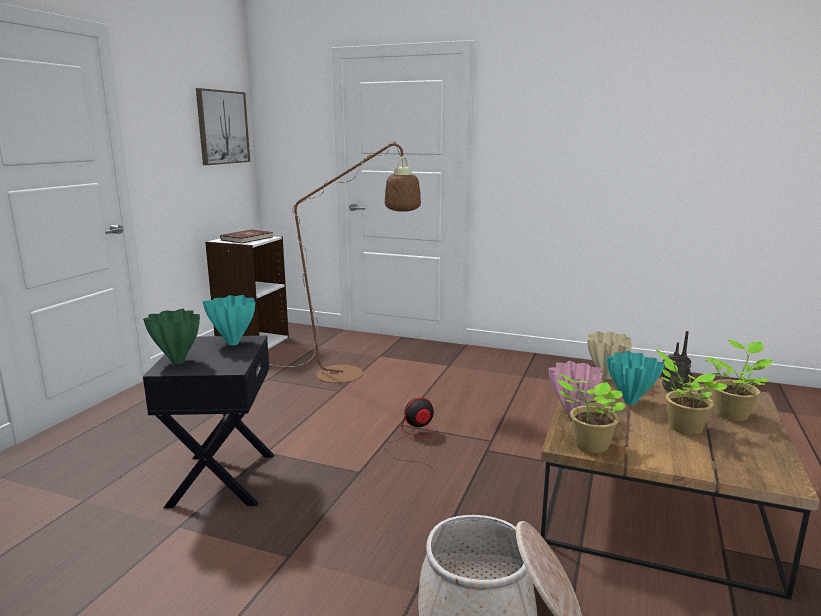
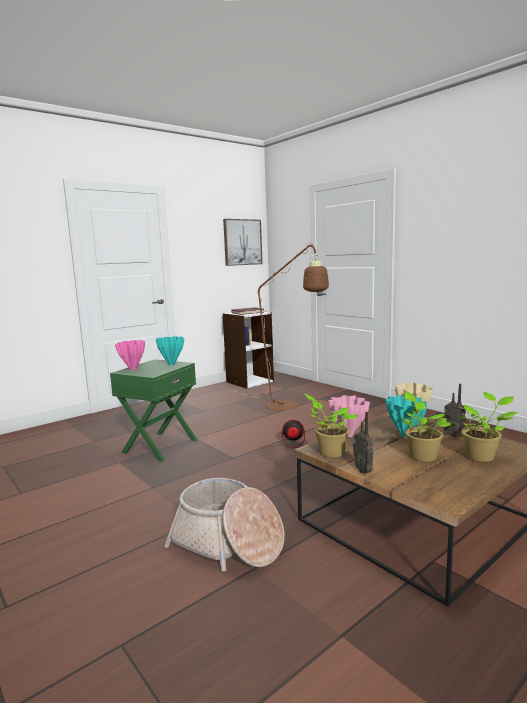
camera: 30 degrees right, 5 degrees down
(177, 362) = (133, 369): green vase -> pink vase
(221, 479) = (159, 446): black side table -> green side table
(660, 463) = (364, 471): none -> radio

